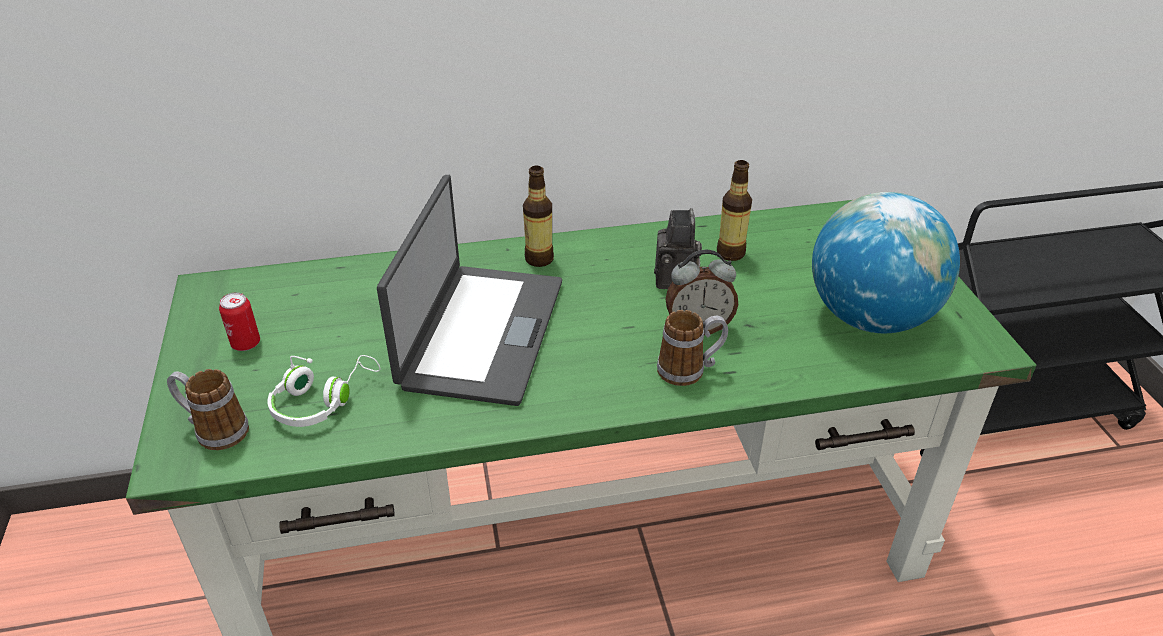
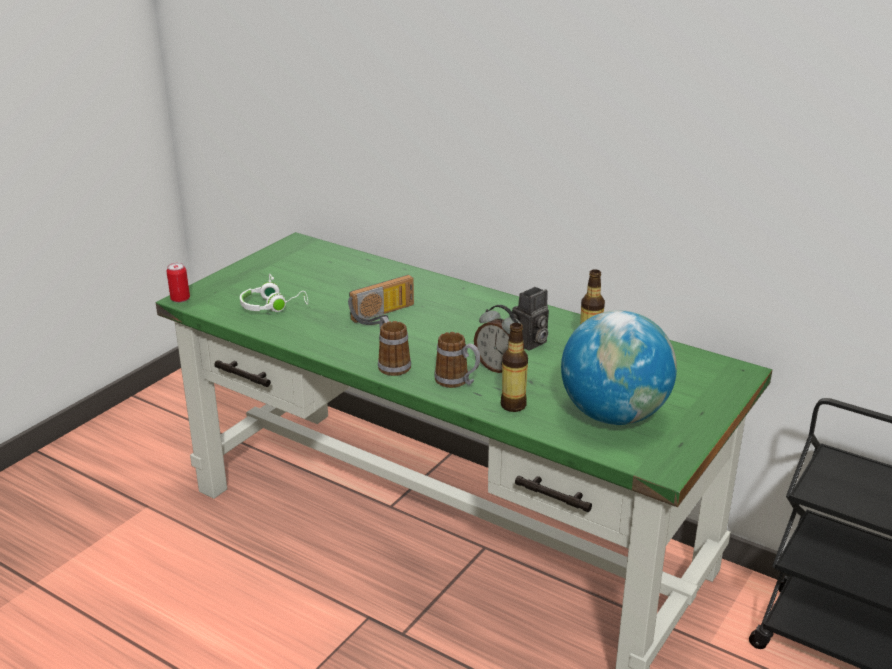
camera: 45 degrees right, 10 degrees down
(214, 430) = (217, 296): mug -> mug (391, 364)
(246, 344) = (278, 271): can -> can (180, 299)
(480, 333) = (384, 315): laptop -> radio
(539, 259) = (471, 299): bottle -> bottle (513, 405)

